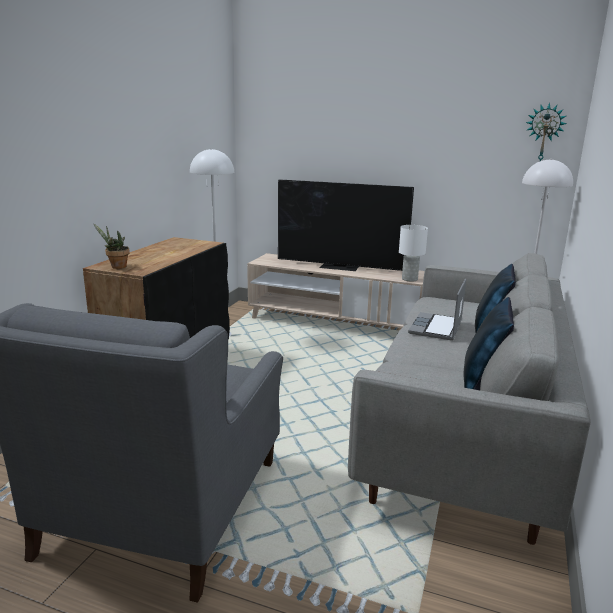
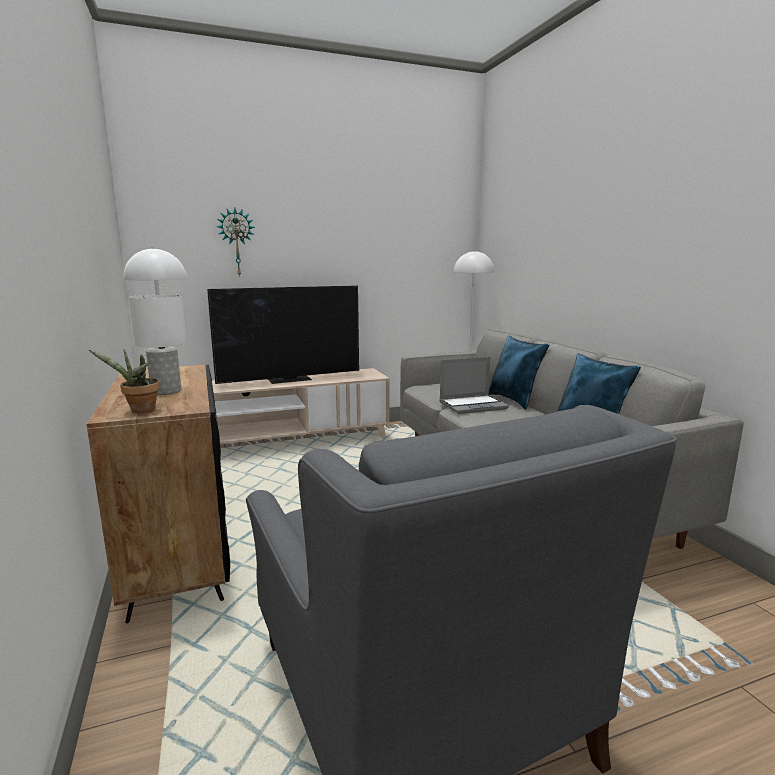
camera: 40 degrees left, 5 degrees down
(410, 279) = (371, 376): white table lamp -> white table lamp (167, 391)
(436, 328) = (473, 405): laptop -> laptop turned 90 degrees counterclockwise
(543, 139) = (450, 236): wall clock -> wall clock (236, 242)

